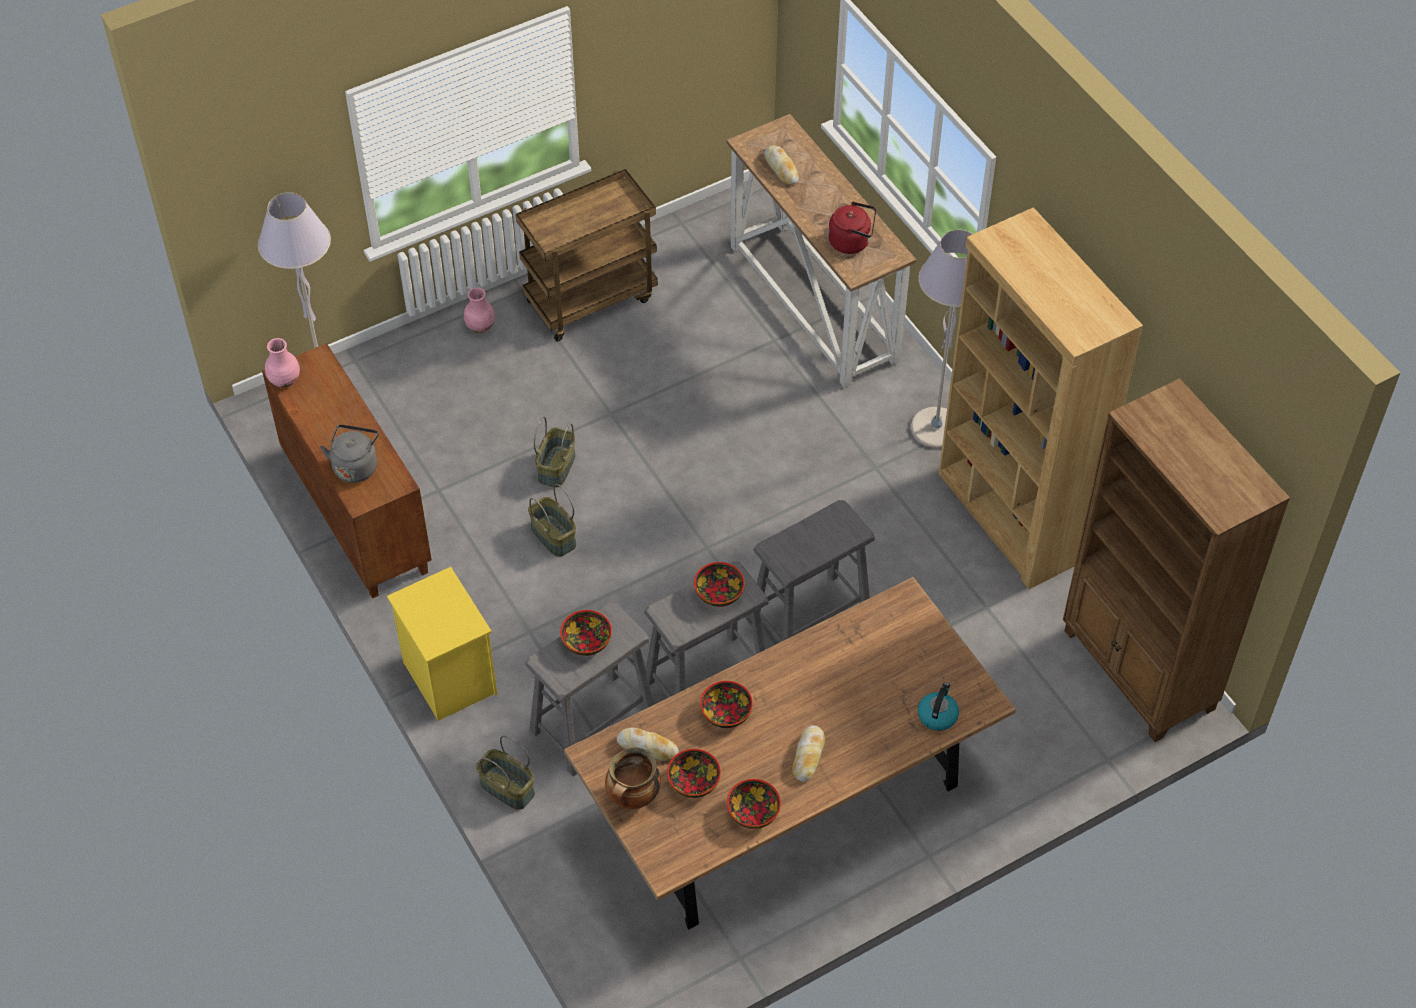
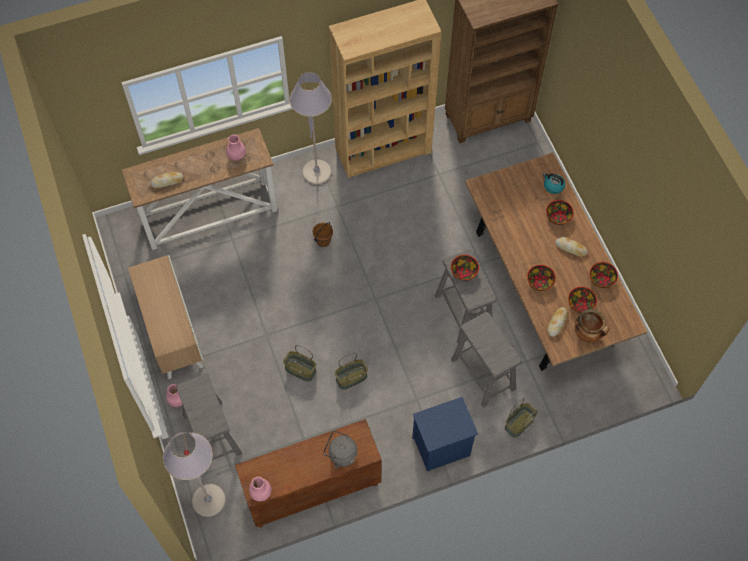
camera: 80 degrees left, 10 degrees up
(447, 677) = (441, 447): yellow nightstand -> blue nightstand
(587, 642) = (487, 342): bowl -> bowl (558, 216)
(591, 299) = (172, 333): brown cart -> cabinet
(802, 459) = (323, 241): none -> brown bucket
(810, 618) = (431, 256): grey stool -> grey stool (212, 434)
(852, 242) = (237, 156): red kettle -> pink vase

